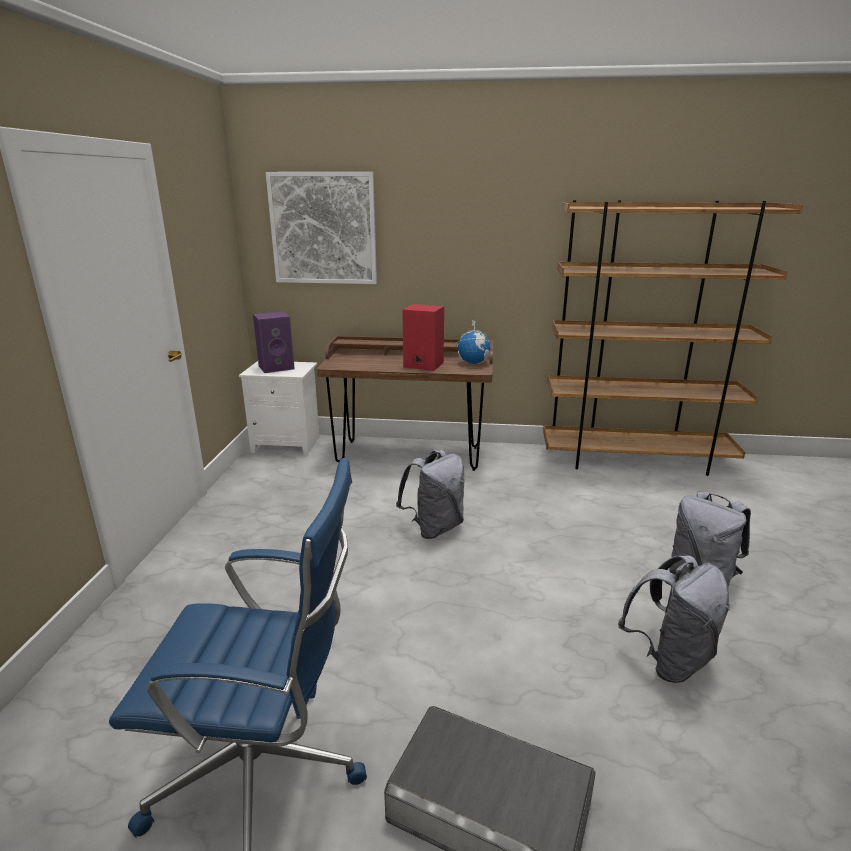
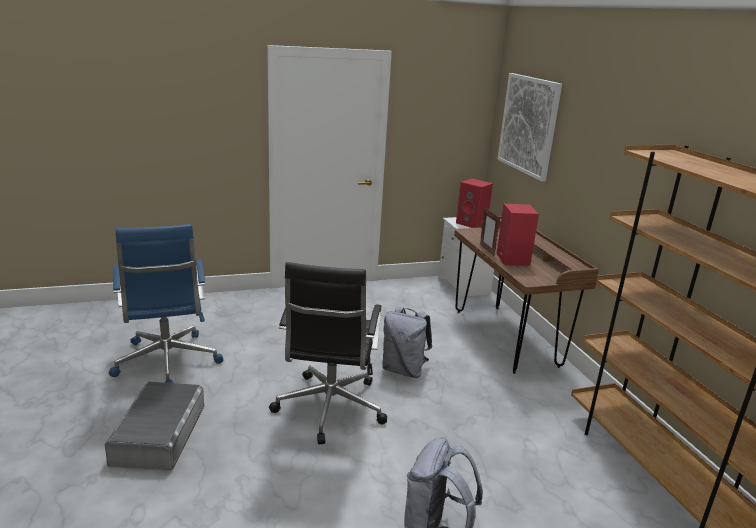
camera: 65 degrees right, 0 degrees up
(277, 367) = (472, 224): purple speaker -> red speaker
(393, 369) = (487, 250): none -> picture frame
(474, 363) = (548, 276): globe -> none
(490, 602) = (329, 409): none -> black office chair
(669, 659) = (307, 505): grey backpack -> none

